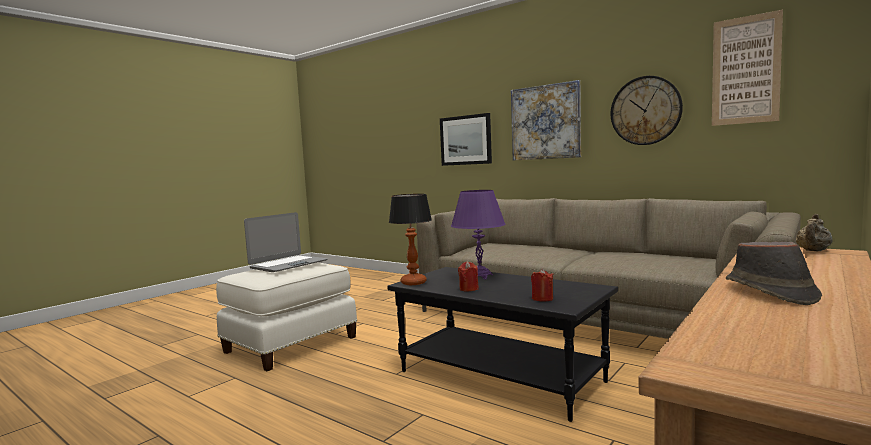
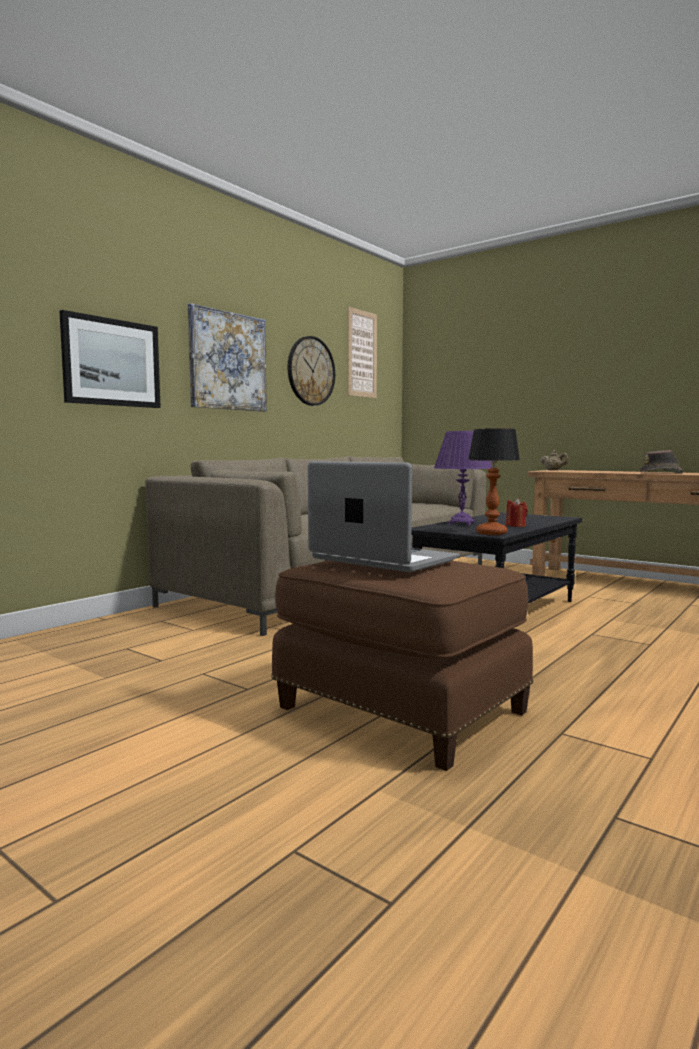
camera: 90 degrees left, 0 degrees up
(290, 344) = (399, 711): white ottoman -> brown ottoman
(542, 299) = (543, 519): red candle -> none

